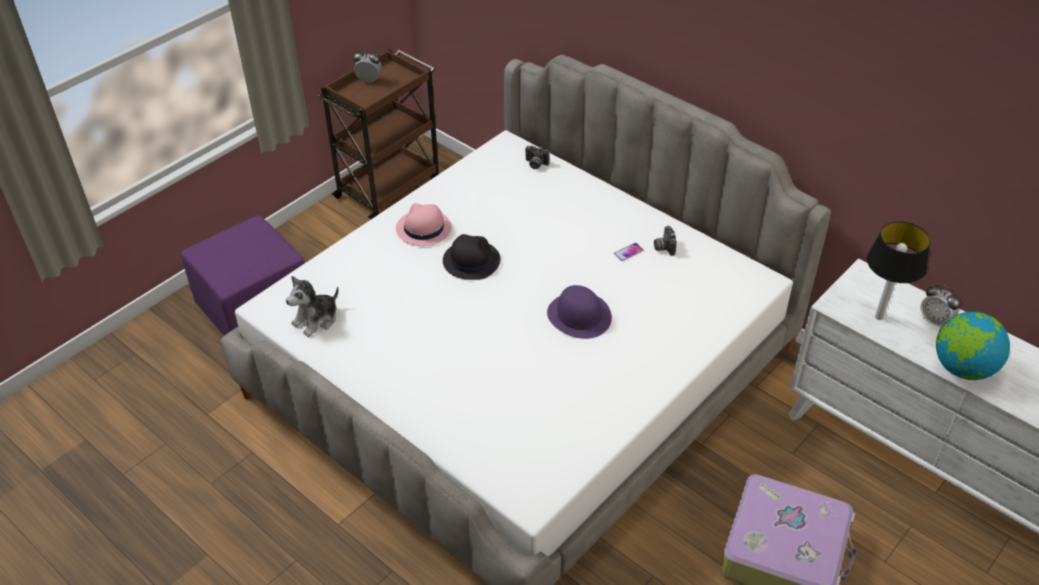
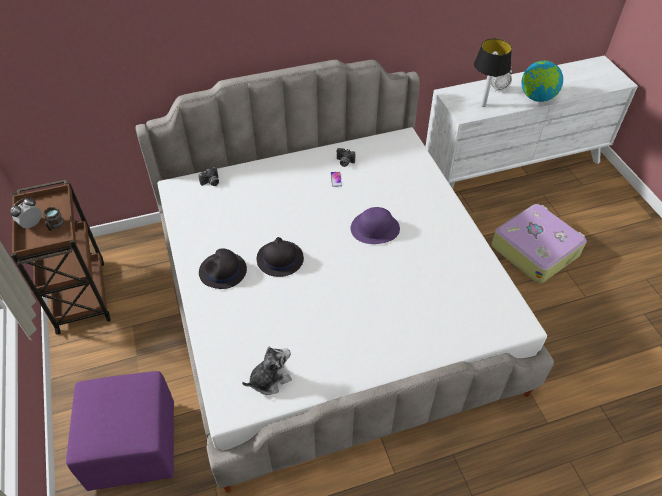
camera: 60 degrees left, 5 degrees up
(316, 320) = (269, 379): plush toy -> plush toy turned 105 degrees counterclockwise
(377, 93) = (55, 225): none -> brown mug
(423, 229) = (223, 271): pink hat -> black hat

